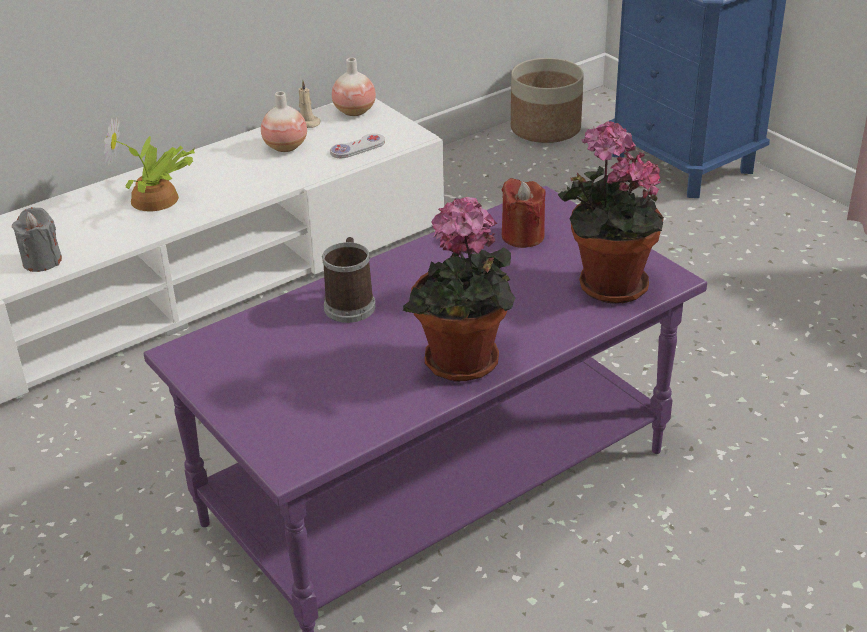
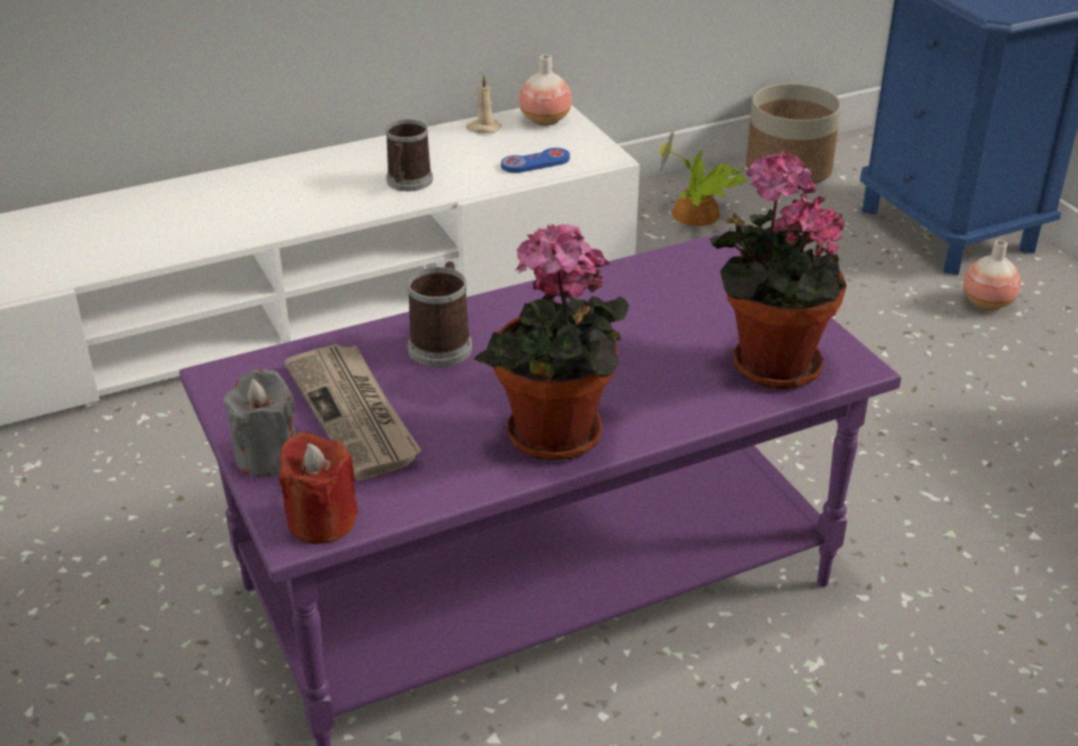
camera: 10 degrees right, 0 degrees up
(42, 261) = (132, 250): grey candle -> grey candle (267, 457)
(156, 200) = (284, 196): potted plant -> potted plant (698, 215)
(257, 177) = (407, 183): none -> mug
(285, 147) = (451, 152): vase -> vase (987, 303)
(300, 367) = (355, 414): none -> newspaper
(357, 148) = (535, 162): white game controller -> blue game controller
(522, 236) = (681, 289): red candle -> red candle (321, 521)

